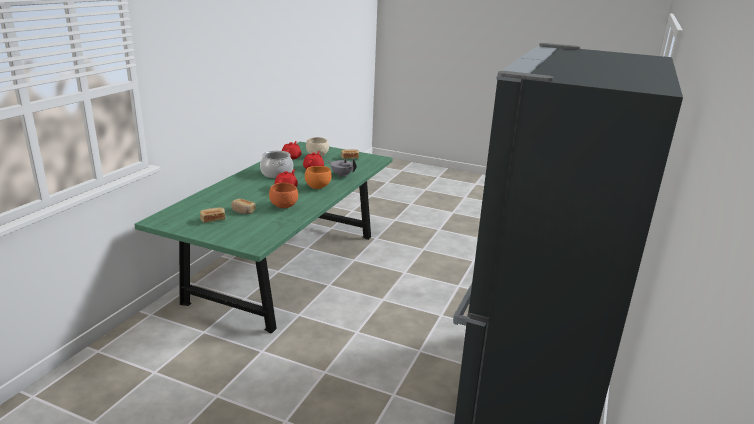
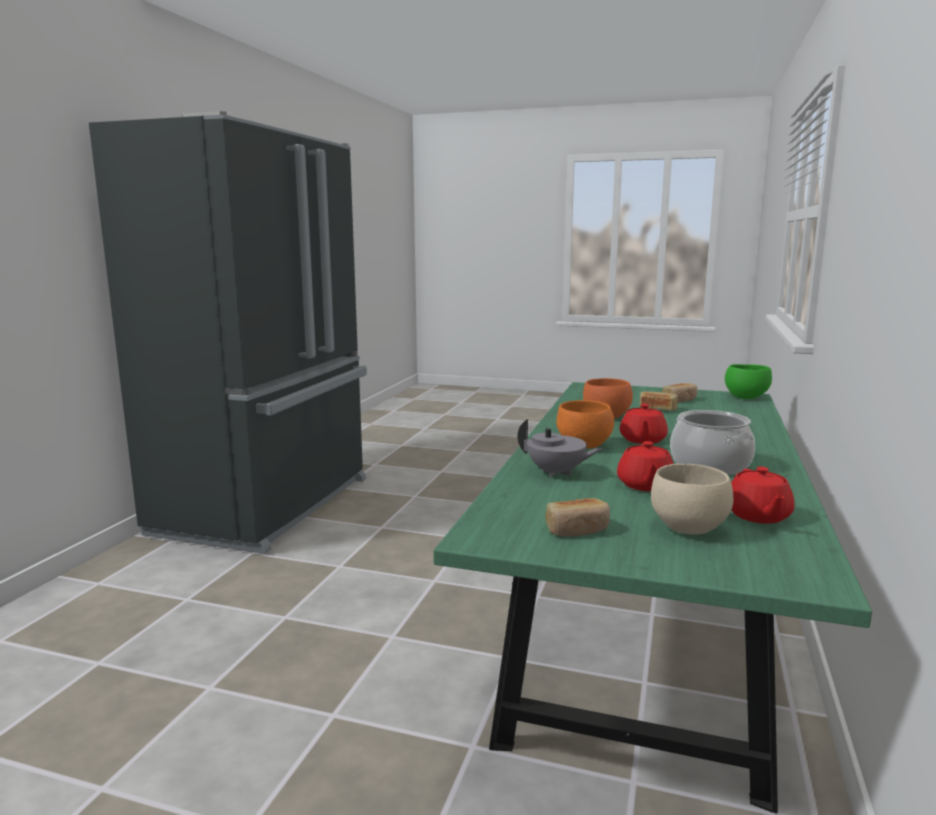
camera: 175 degrees right, 10 degrees down
(162, 219) = (745, 397): none -> green bowl

